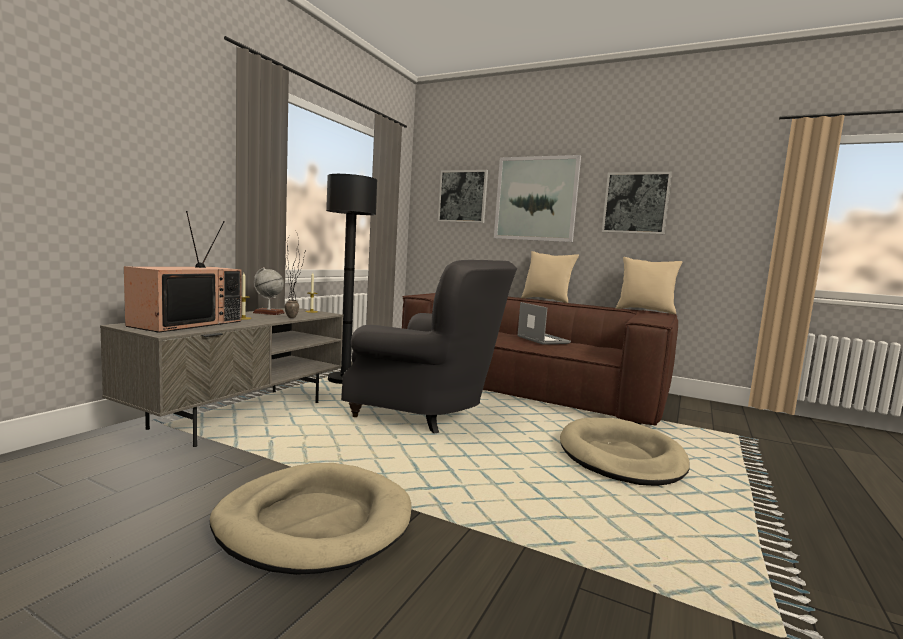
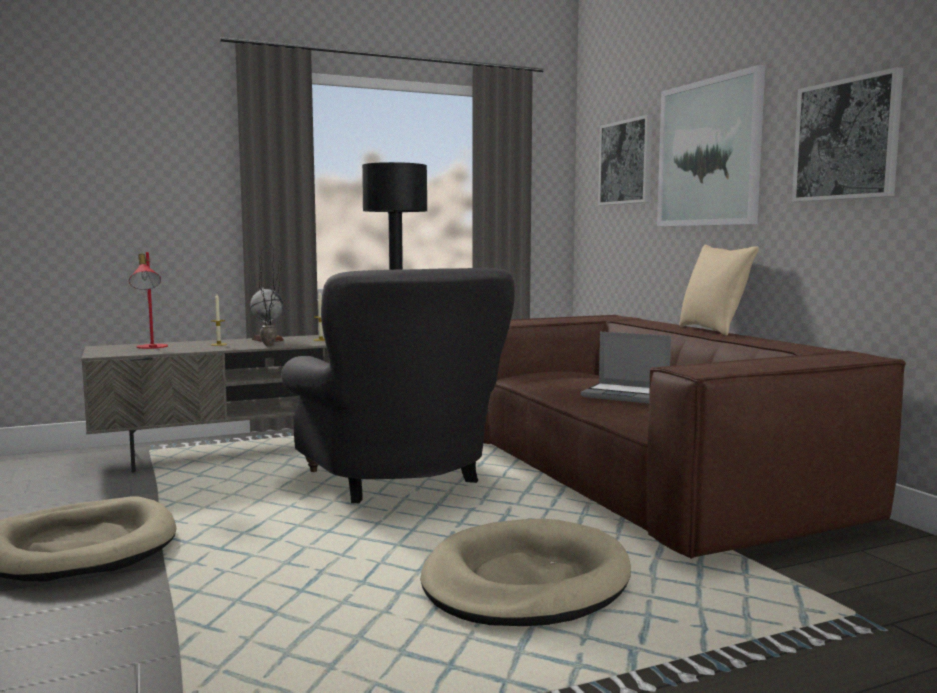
camera: 40 degrees right, 0 degrees up
(187, 323) = (150, 347): television -> red table lamp
(541, 340) = (627, 395): laptop -> laptop turned 105 degrees clockwise
(645, 311) = (850, 352): beige pillow -> none

